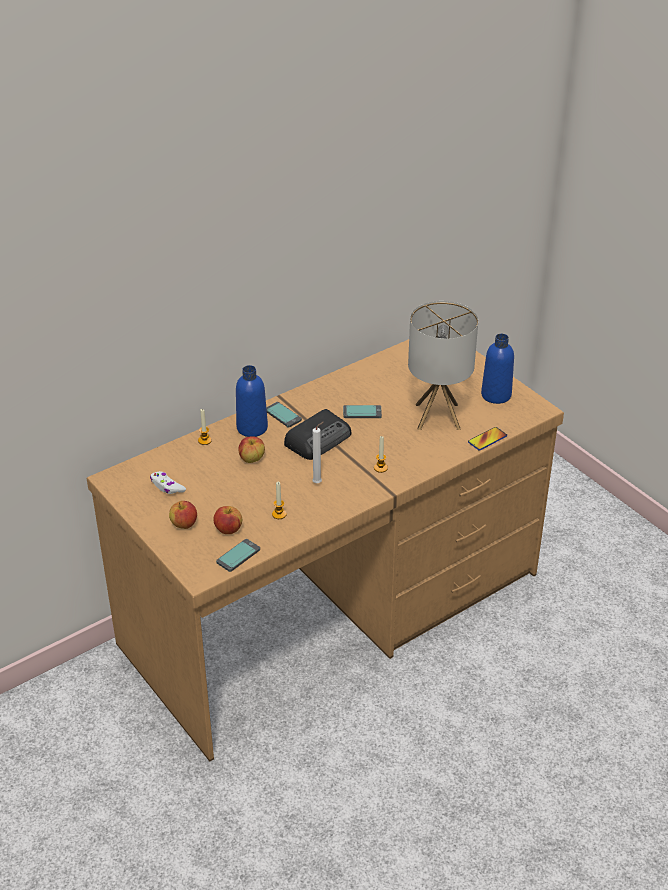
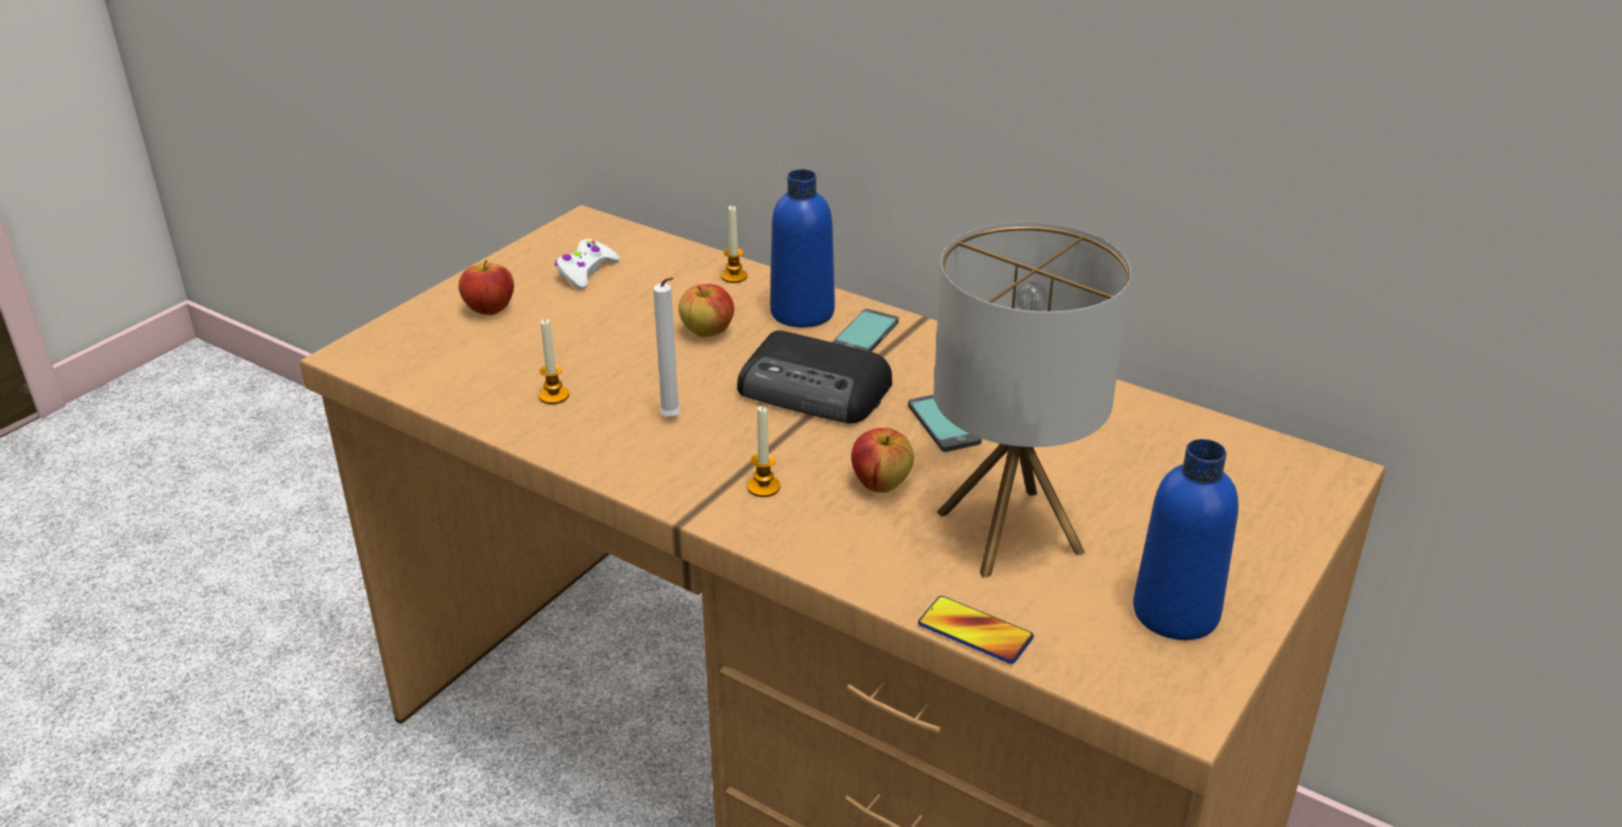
camera: 70 degrees right, 5 degrees down
(228, 529) = (490, 353): apple -> apple (881, 483)
(238, 556) = (418, 379): phone -> none

